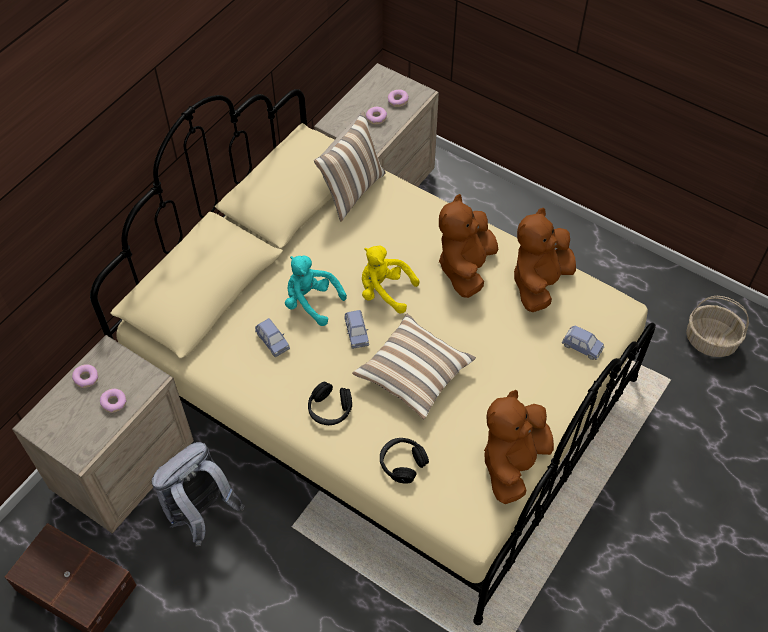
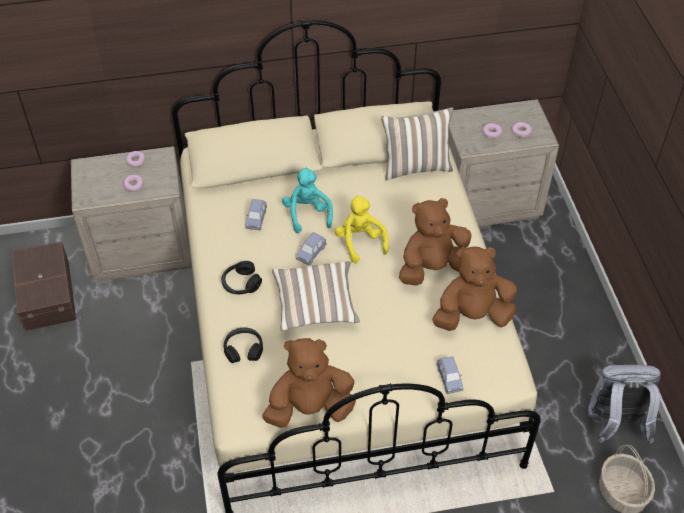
camera: 45 degrees right, 5 degrees down
(201, 513) = (152, 310): grey backpack -> grey backpack (614, 425)

